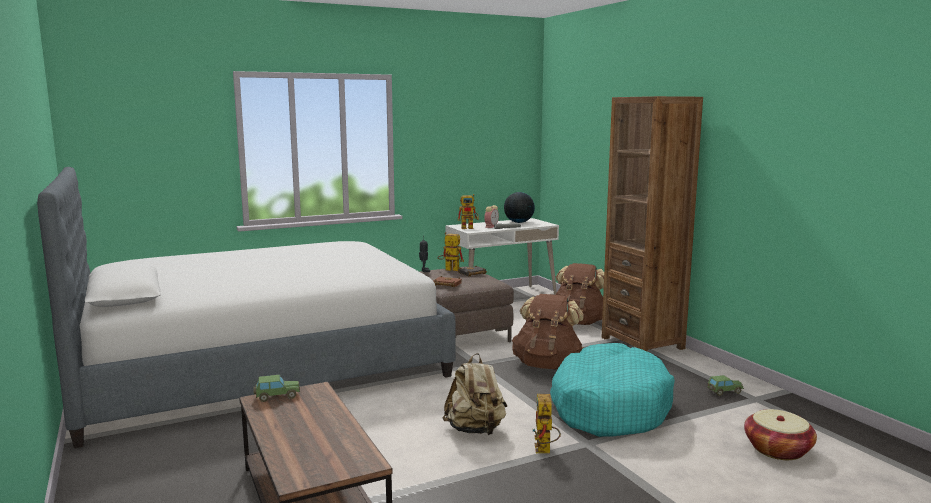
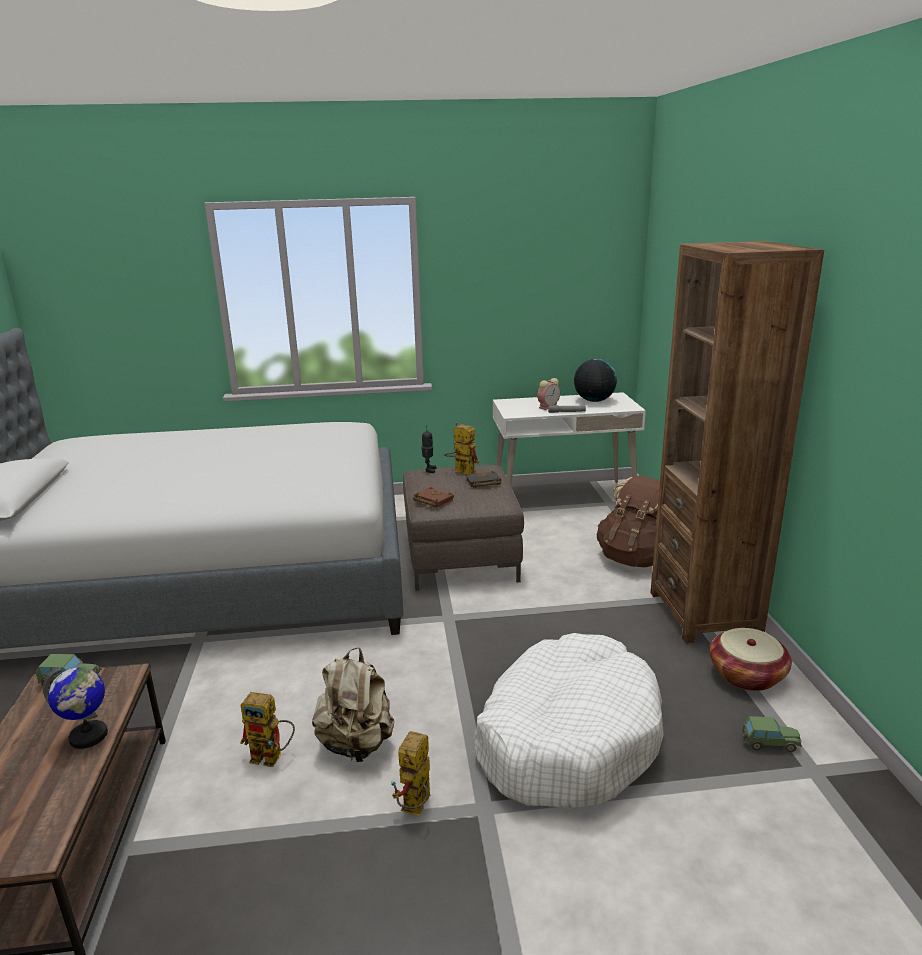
camera: 20 degrees right, 10 degrees up
(331, 416) = (89, 736): none -> globe
(470, 228) = (518, 407): toy robot -> toy robot (273, 757)
(547, 365) = (537, 635): brown backpack -> none
(609, 407) = (567, 737): turquoise dog bed -> white dog bed
(777, 450) = (778, 904): basket -> basket (747, 675)

